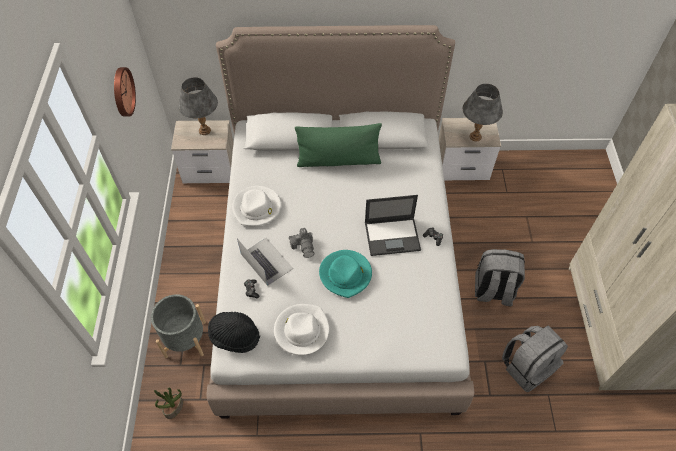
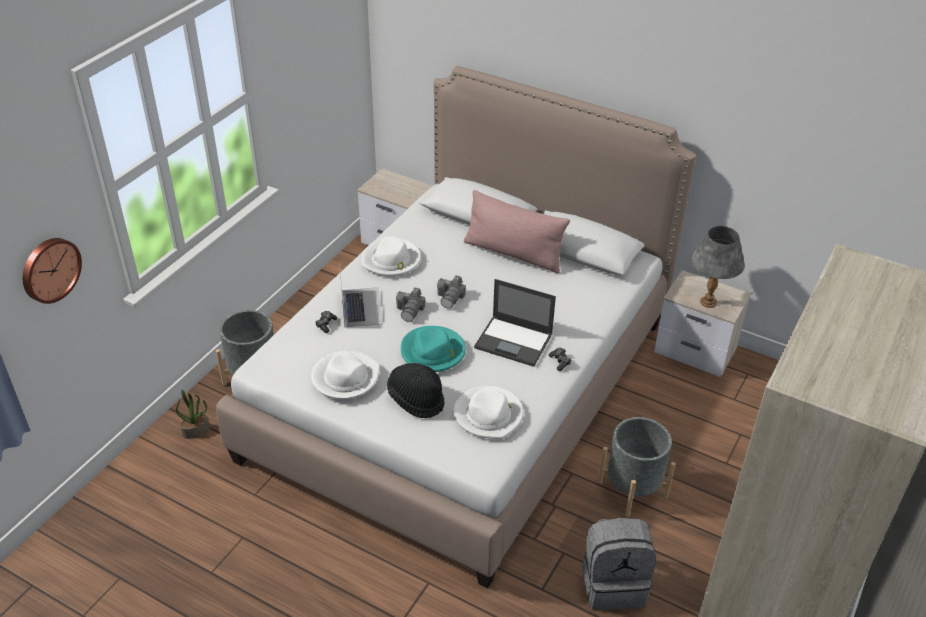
camera: 30 degrees right, 15 degrees down
(122, 92) = (308, 83): wall clock -> wall clock (49, 269)
(205, 130) = (404, 186): grey table lamp -> none
(235, 336) = (277, 353): black hat -> black hat (416, 399)
(324, 220) = (451, 298): none -> camera
(338, 160) = (513, 253): green pillow -> pink pillow
(420, 307) = (489, 415): none -> white hat
(493, 291) = (632, 489): grey backpack -> grey planter

